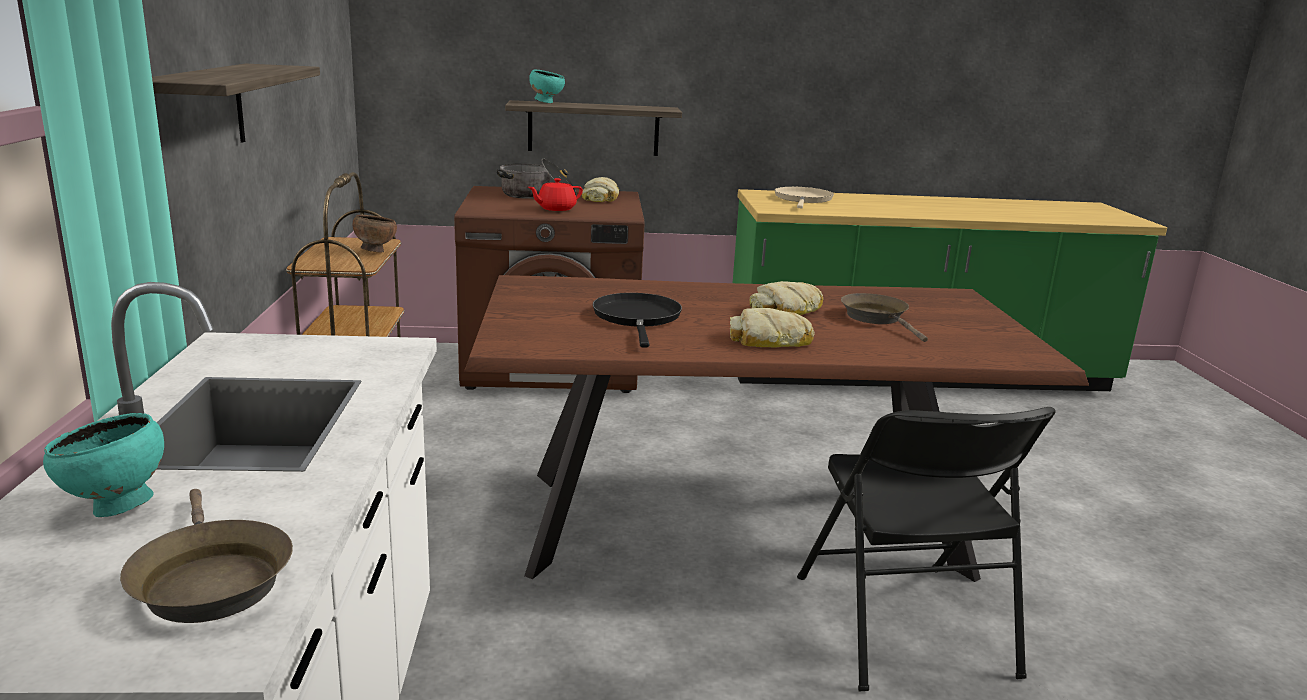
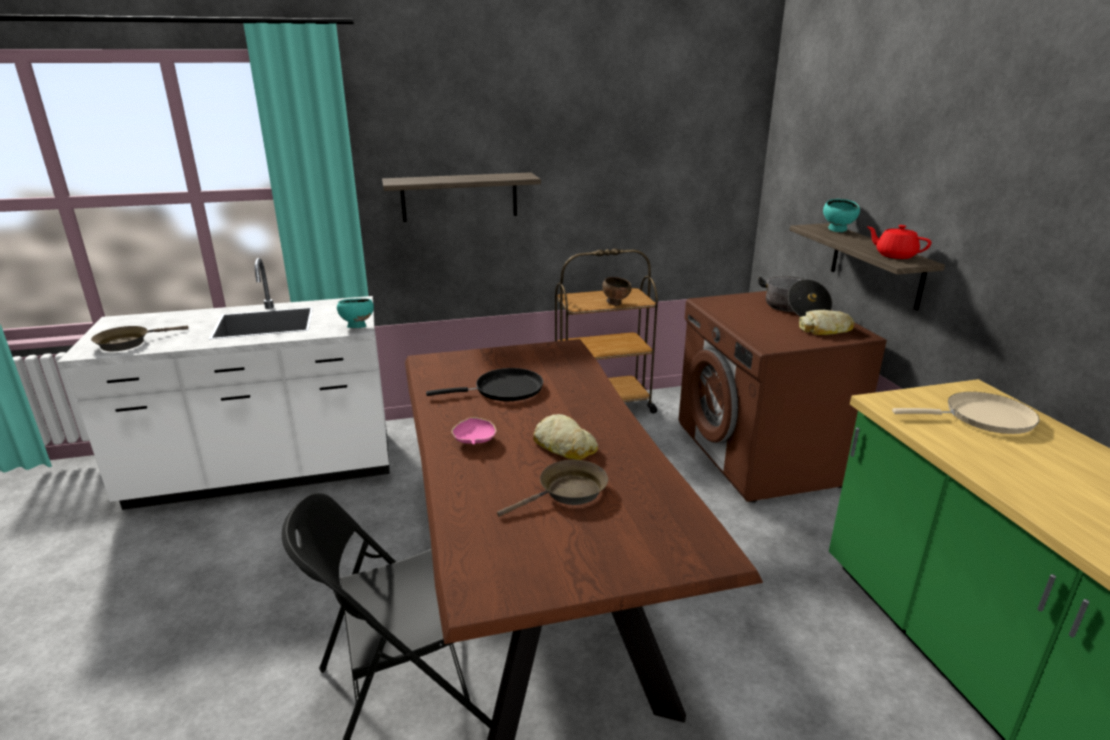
camera: 80 degrees right, 5 degrees up
(115, 509) = (187, 322): turquoise bowl -> turquoise bowl (357, 327)
(555, 209) = (751, 321): red teapot -> red teapot (894, 255)
(770, 340) = (474, 441): bread -> pink bowl

